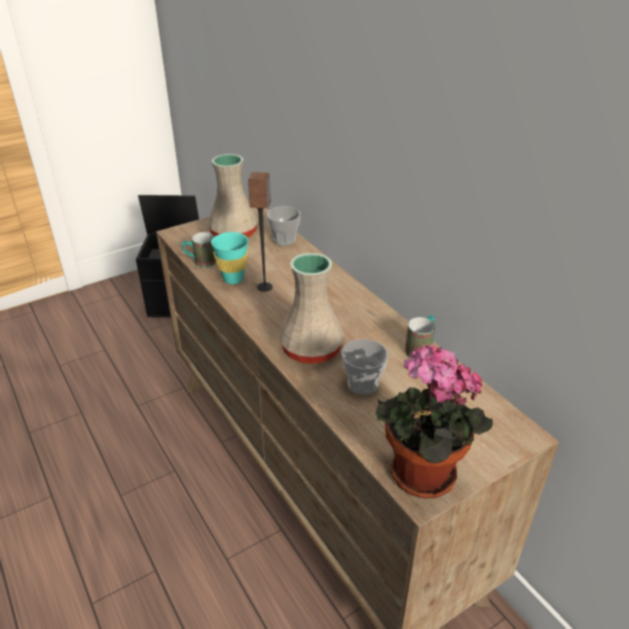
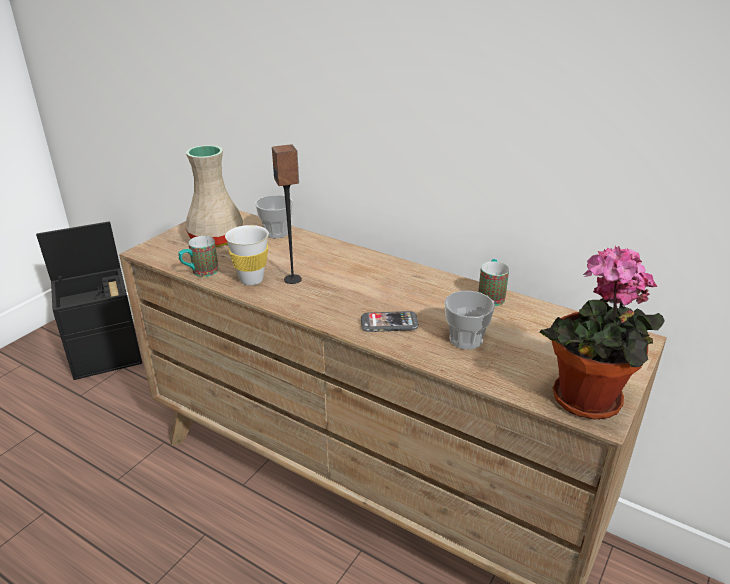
camera: 25 degrees left, 5 degrees down
(233, 279) = (251, 280): turquoise cup -> white cup
(310, 349) = (389, 323): beige vase -> phone

